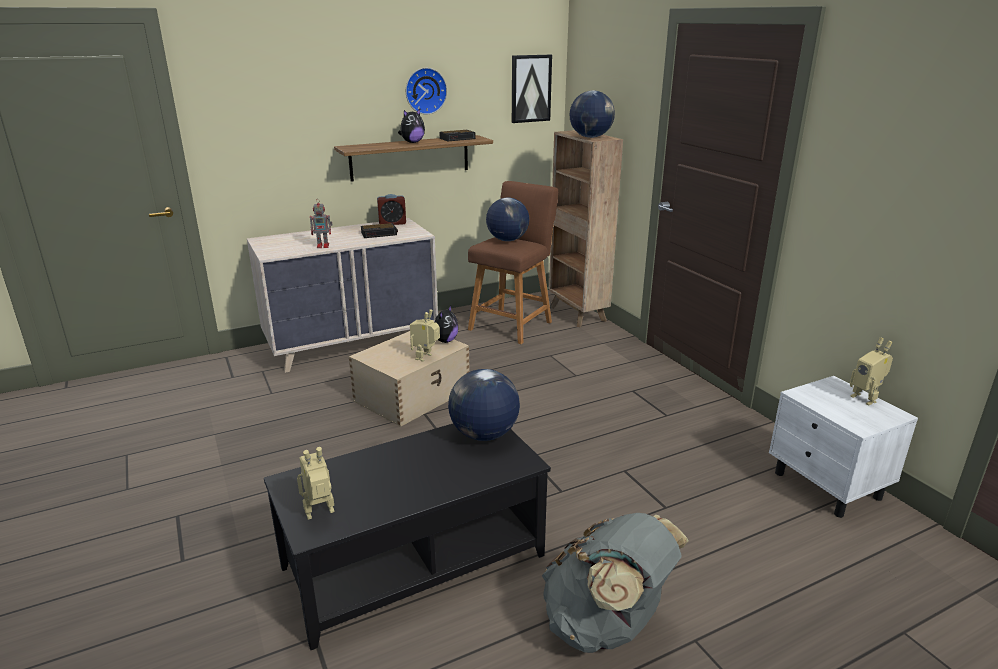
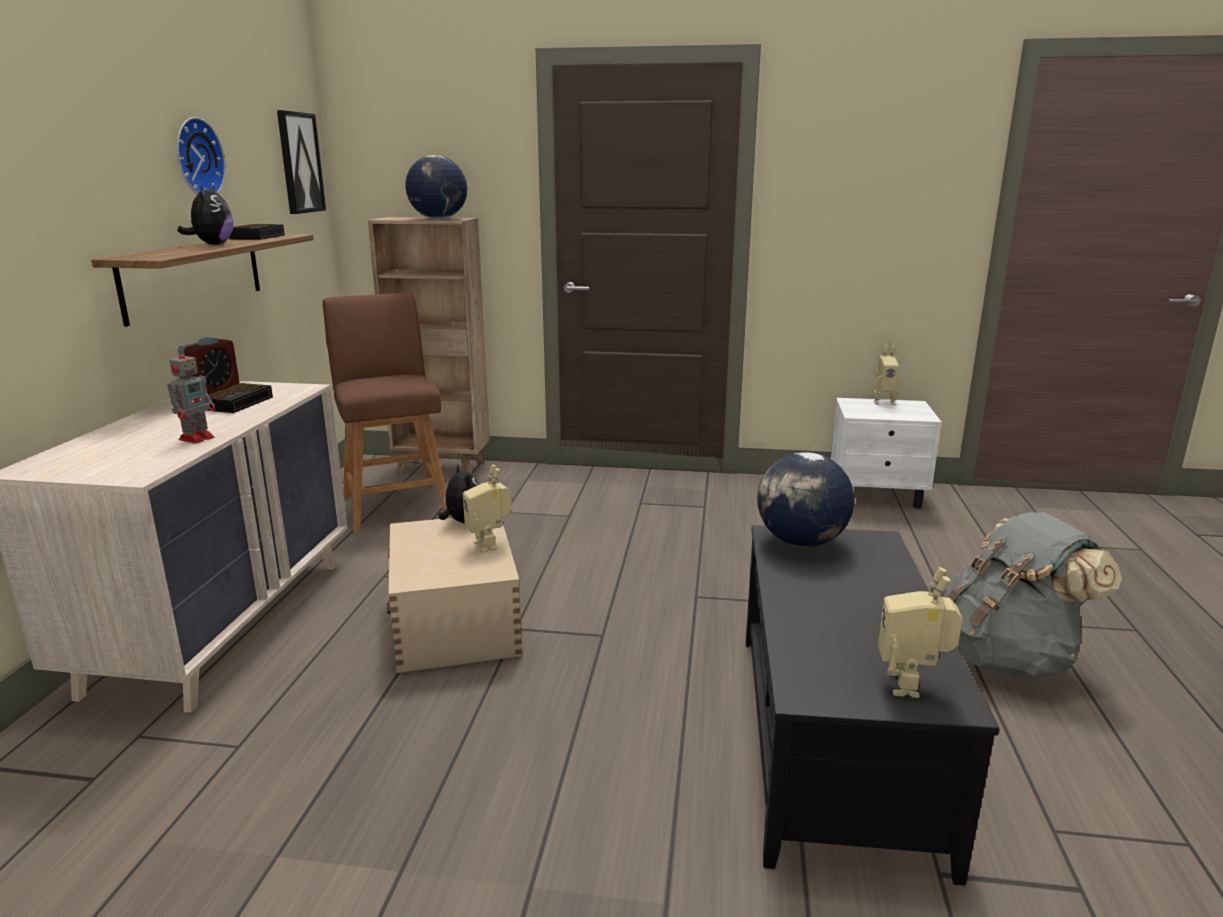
camera: 55 degrees left, 5 degrees down
(507, 240) = (379, 378): globe -> none

